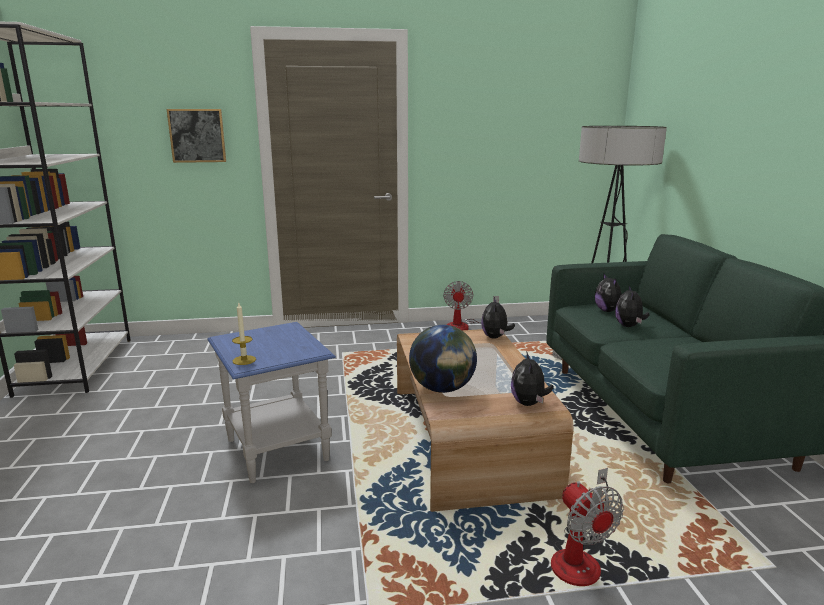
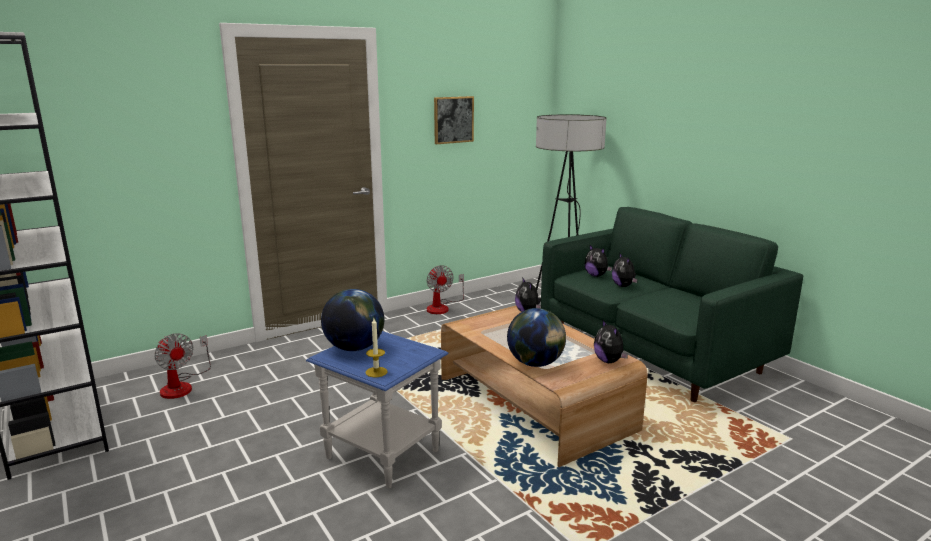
camera: 25 degrees left, 0 degrees up
(197, 135) = (164, 142): picture -> picture (453, 119)
(256, 336) = (354, 348): none -> globe
(580, 557) = (683, 468): fan -> fan (182, 385)

